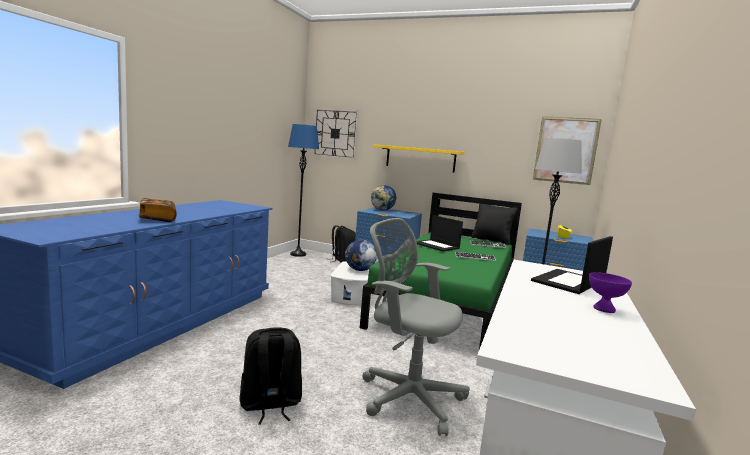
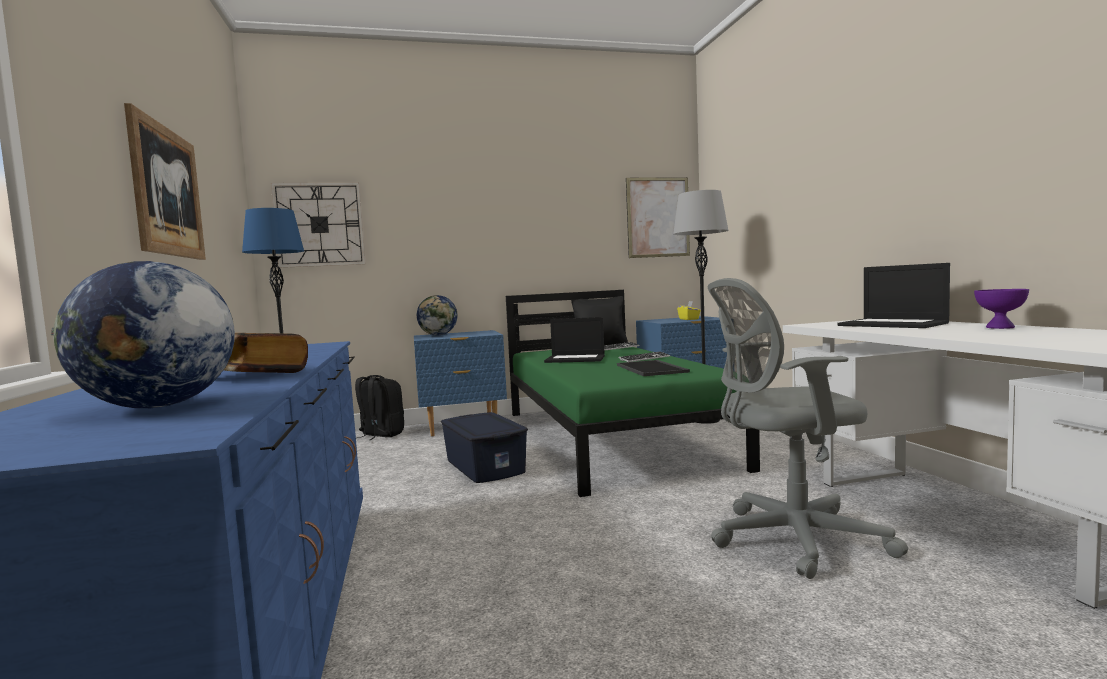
camera: 35 degrees left, 5 degrees down
(224, 121) = (167, 192): none -> picture
(270, 404) = (696, 639): black backpack -> none
(352, 295) = (485, 466): white storage box -> blue storage box
(359, 270) = (490, 422): globe -> globe (157, 406)
(420, 158) = (476, 249): yellow shelf -> none
(451, 265) = (652, 368): none -> tray
(568, 282) = (894, 324): laptop -> laptop turned 45 degrees counterclockwise

